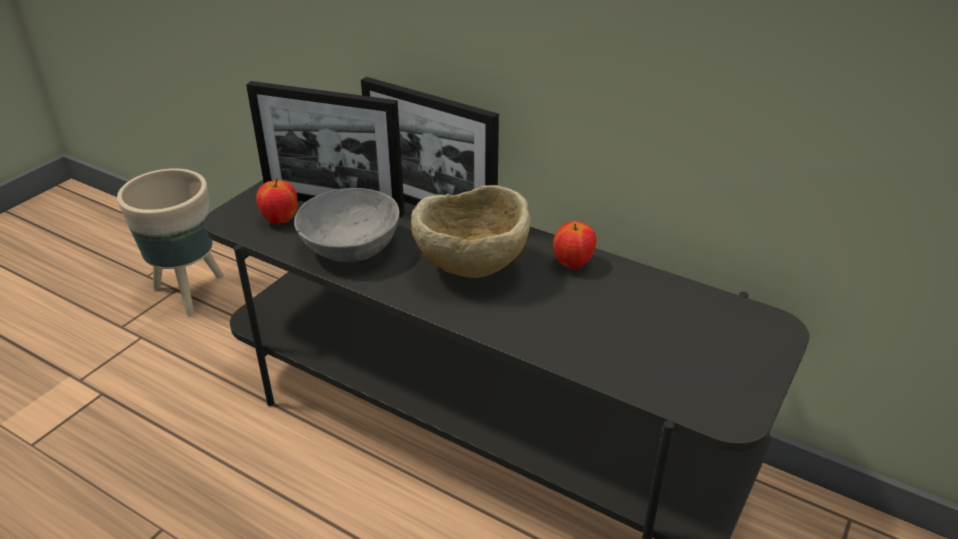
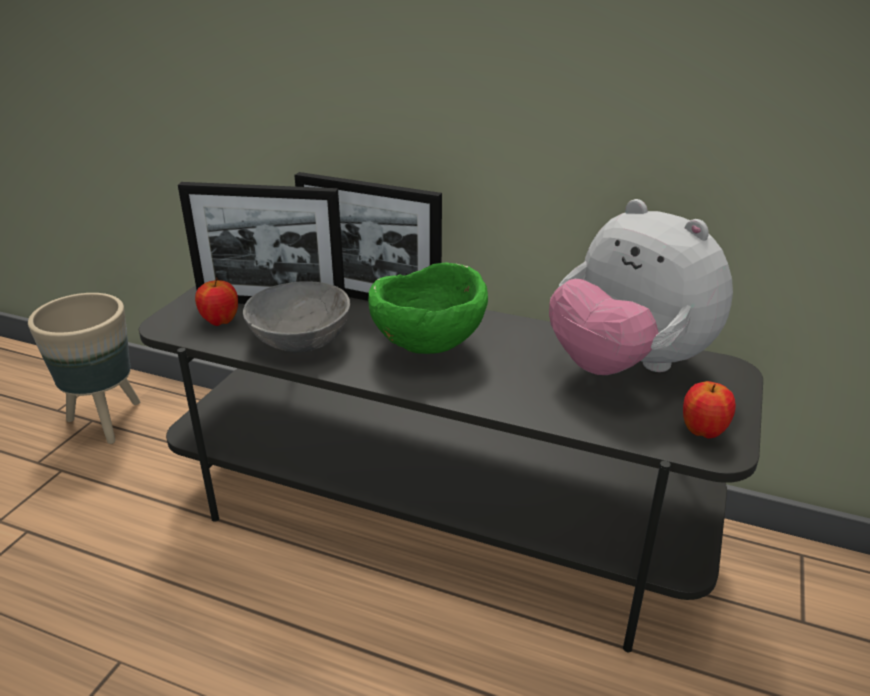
camera: 10 degrees left, 5 degrees down
(471, 270) = (428, 349): beige bowl -> green bowl
(573, 264) = (524, 335): apple -> apple (703, 432)
(667, 311) = (627, 366): none -> plush toy

